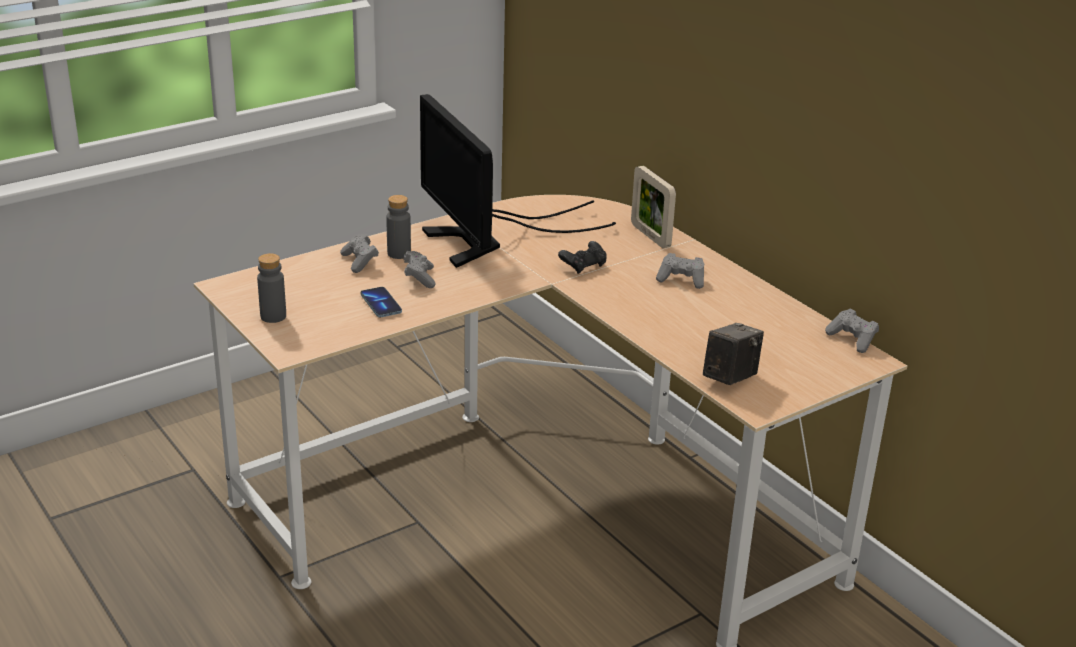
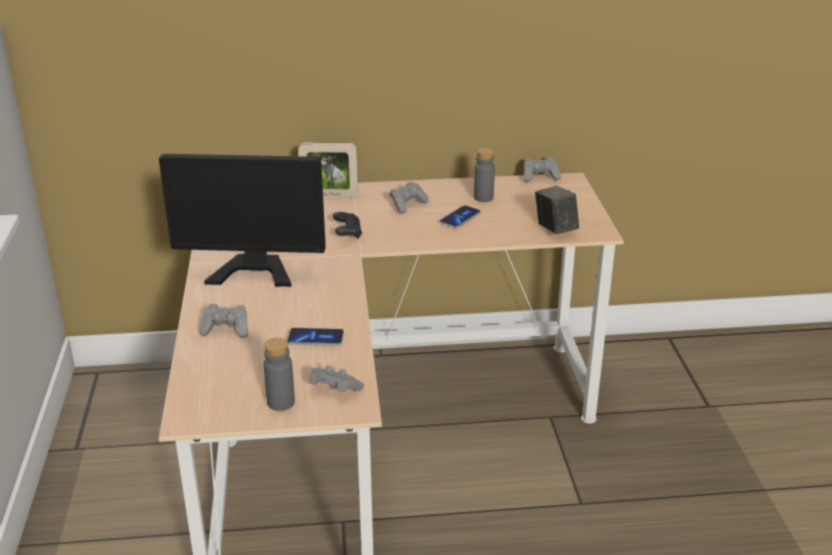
camera: 60 degrees left, 0 degrees up
(399, 253) = (234, 306): grey bottle -> grey bottle (483, 198)
(419, 278) = (289, 308): grey game controller -> grey game controller (334, 390)
(687, 315) = (460, 218): none -> phone

